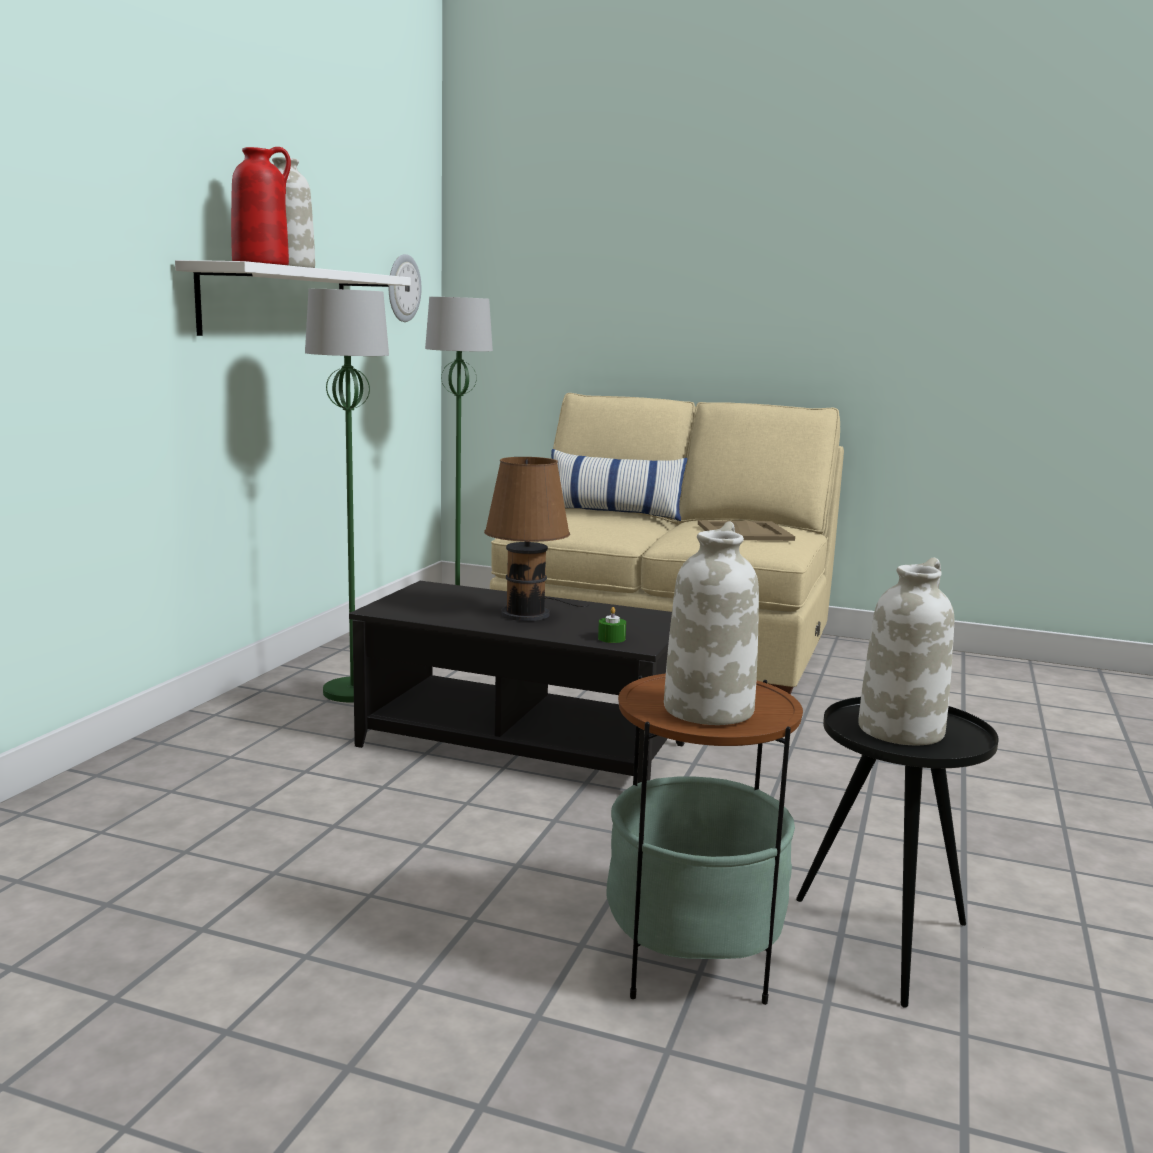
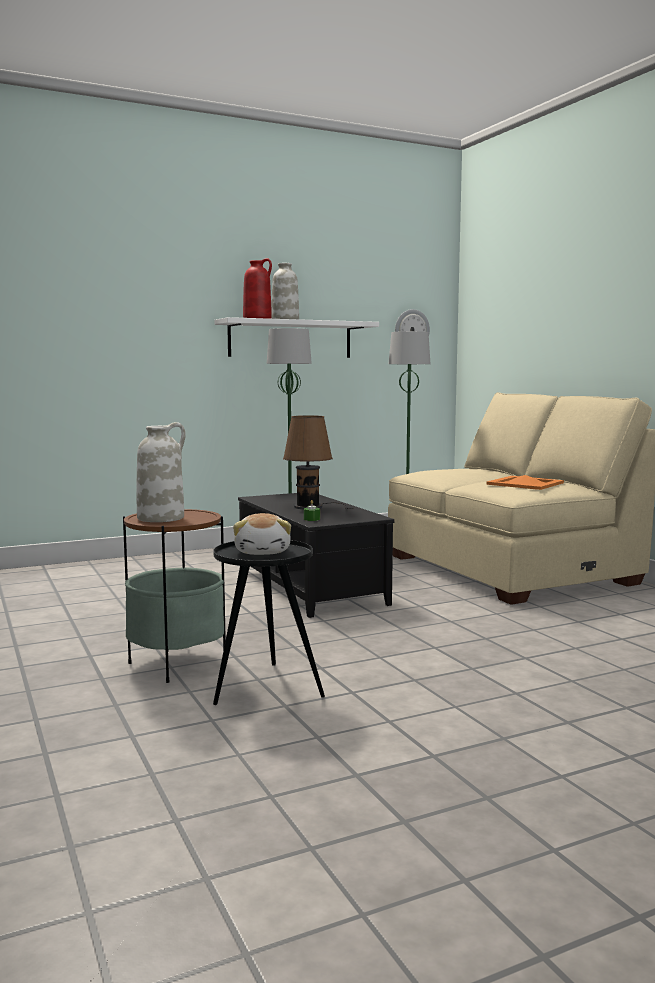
camera: 45 degrees right, 5 degrees down
(613, 513) = (486, 471): pillow -> none
(743, 532) = (525, 483): beige tray -> orange tray
(900, 729) = (263, 552): white vase -> plush toy

